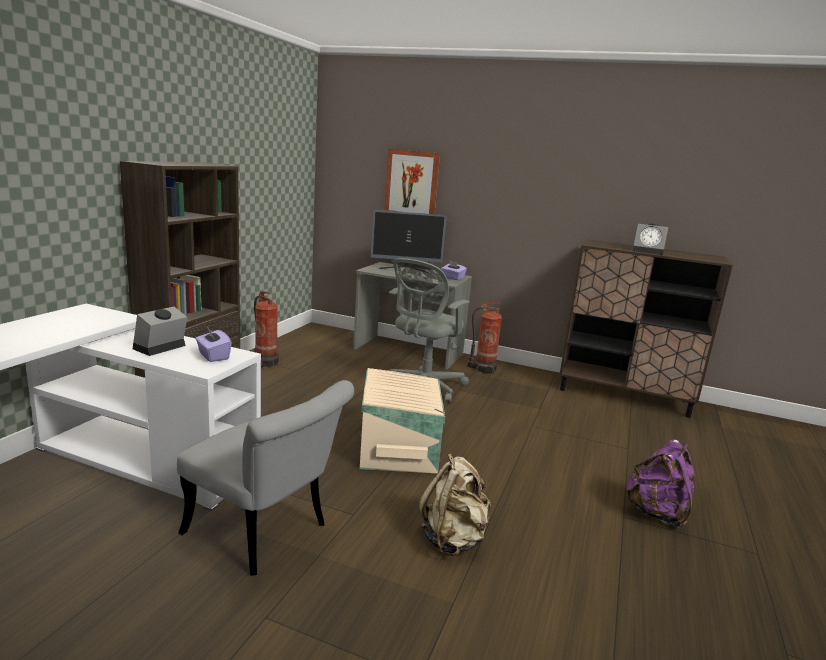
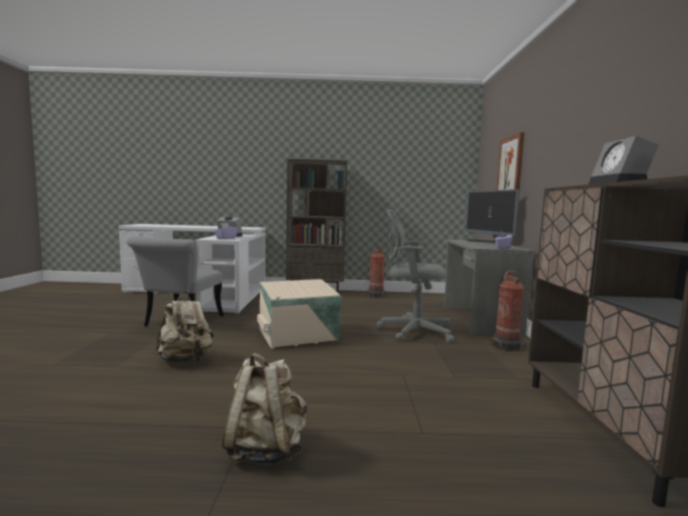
camera: 70 degrees right, 10 degrees down
(657, 513) = (265, 450): purple backpack -> beige backpack

